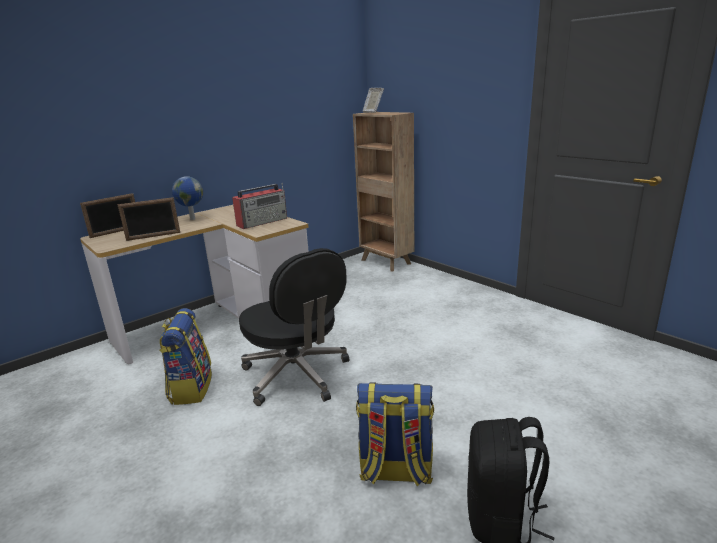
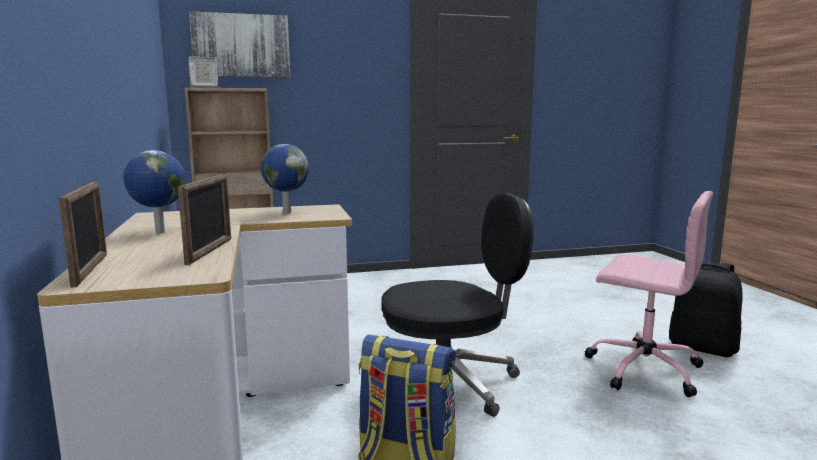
camera: 65 degrees left, 10 degrees down
(263, 222) = (286, 212): radio -> globe
(395, 471) = (642, 368): backpack -> pink office chair
(405, 75) = (241, 46): none -> picture

